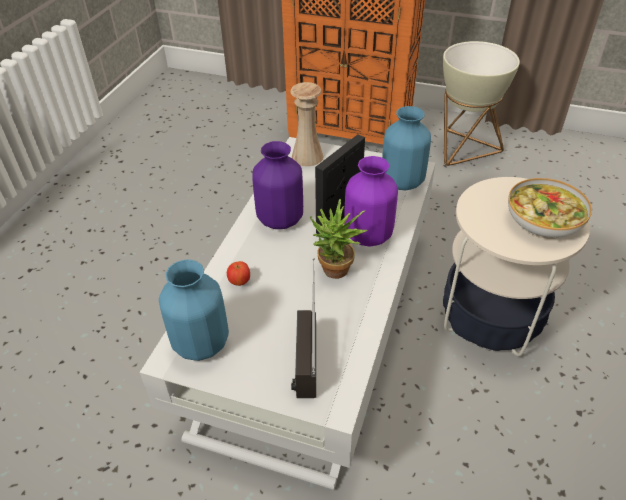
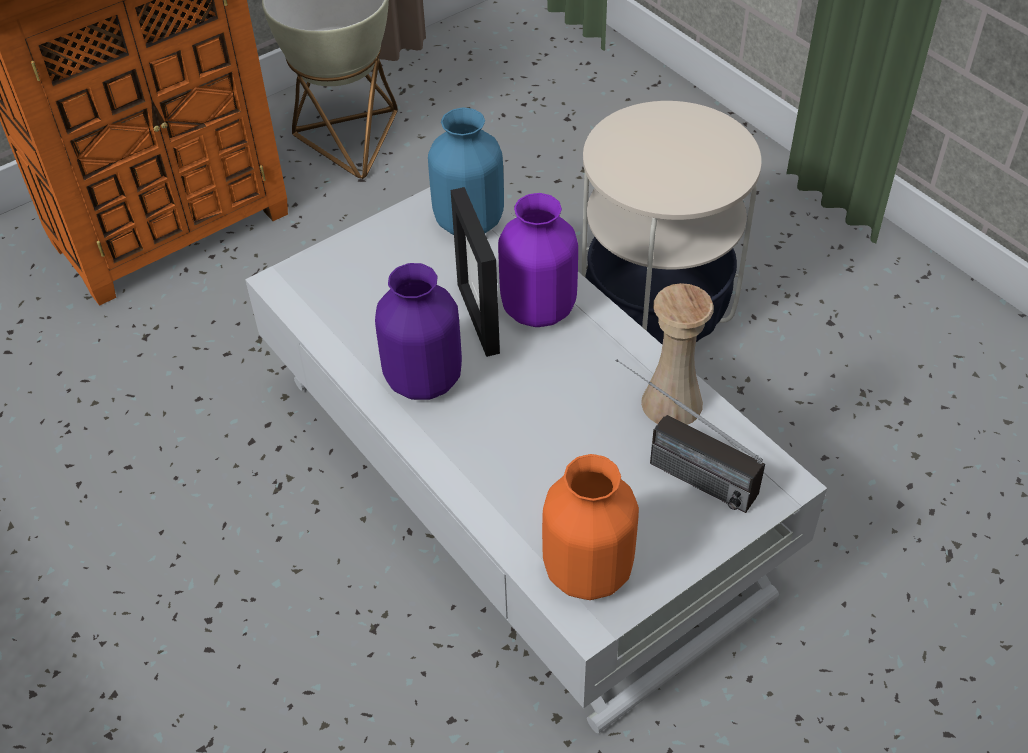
camera: 55 degrees left, 5 degrees up
(201, 342) = (586, 570): blue vase -> orange vase
(239, 282) = (509, 480): apple -> none
(307, 156) = (316, 283): beige vase -> beige vase (672, 403)
(334, 273) = (577, 376): potted plant -> none
(544, 221) = (695, 144): bowl -> none

